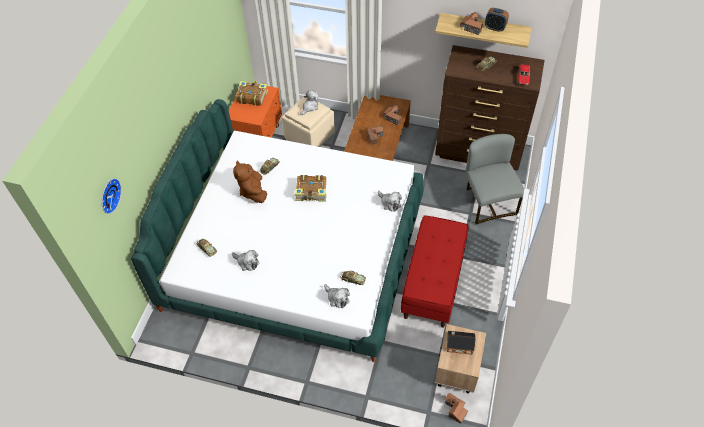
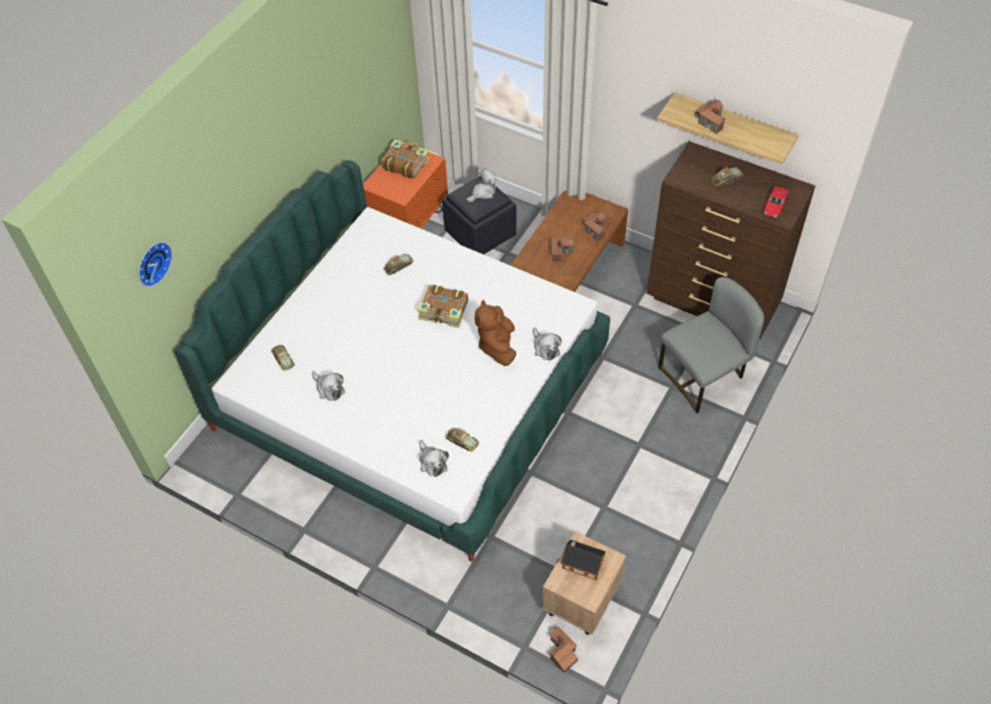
camera: 15 degrees right, 0 degrees up
(253, 191) = (366, 295): brown plush toy -> brown plush toy (497, 346)
(309, 135) = (480, 233): beige ottoman -> black ottoman
(432, 283) = (587, 472): red bench -> none
(488, 202) = (703, 376): grey chair -> grey chair turned 60 degrees clockwise
(495, 28) = (744, 128): alarm clock -> none

